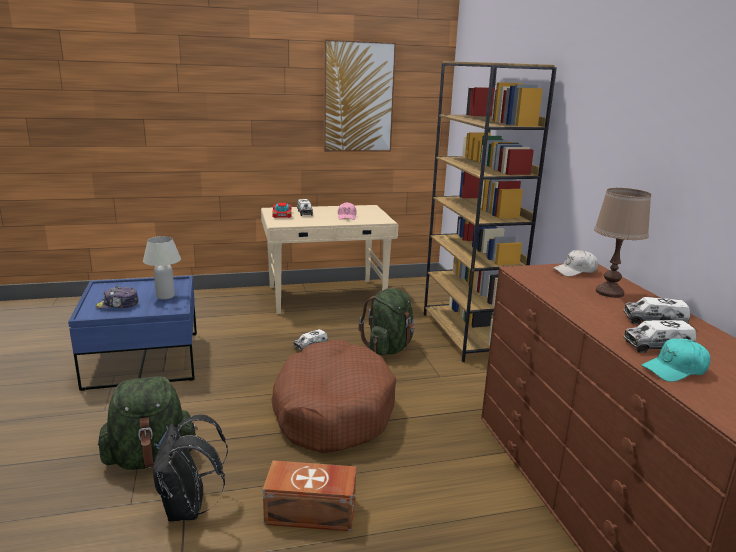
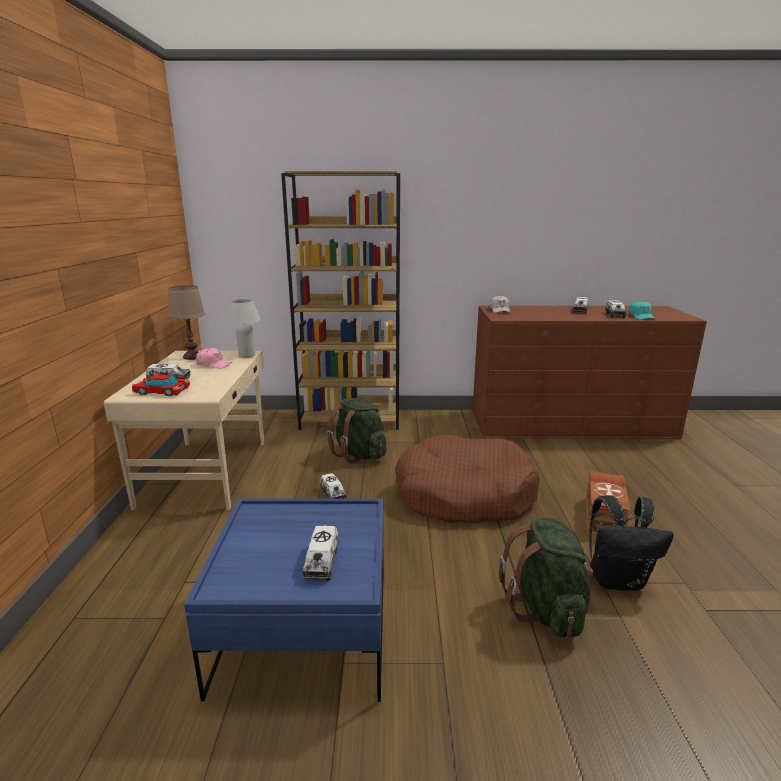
camera: 75 degrees left, 0 degrees up
(118, 305) = (322, 562): cap -> toy truck
(165, 296) = (307, 520): white table lamp -> white table lamp (247, 355)
(358, 97) = (137, 220): picture -> none
(609, 292) = (538, 310): brown table lamp -> brown table lamp (192, 357)

